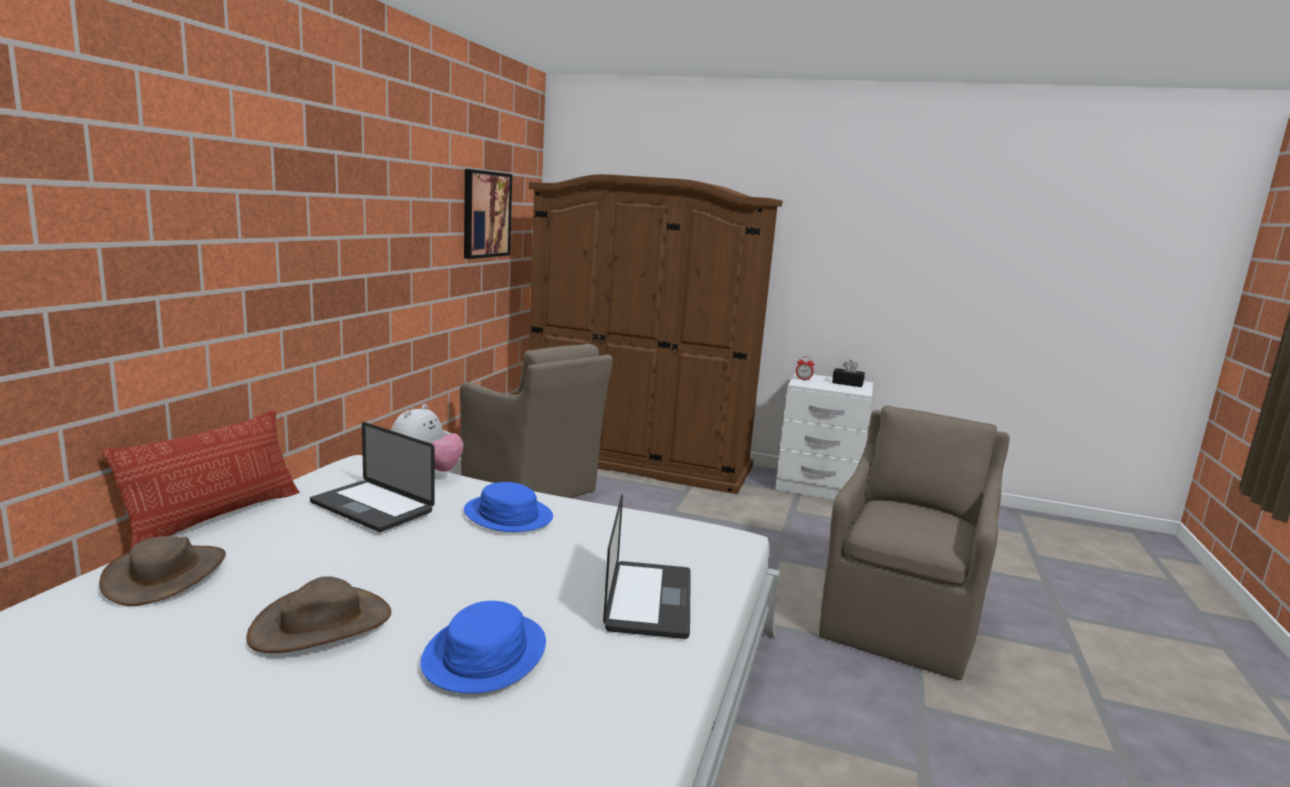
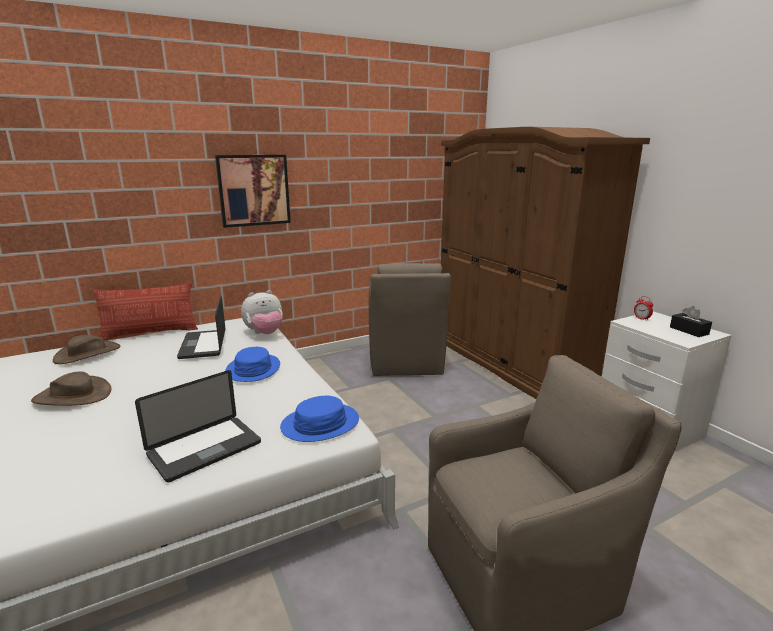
camera: 45 degrees right, 5 degrees up
(485, 654) = (81, 439): blue hat -> blue hat (320, 424)
(486, 214) = (410, 166): picture -> picture (254, 190)

